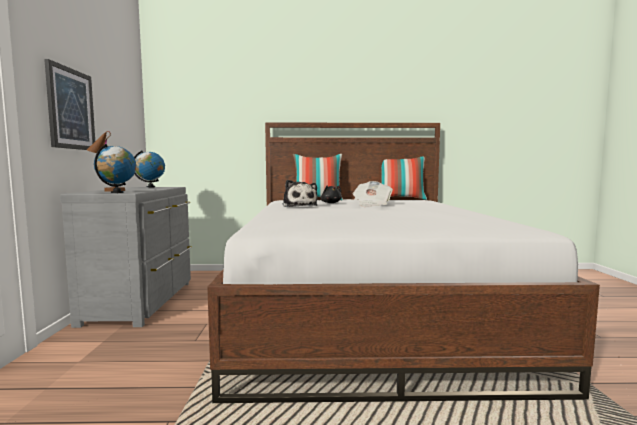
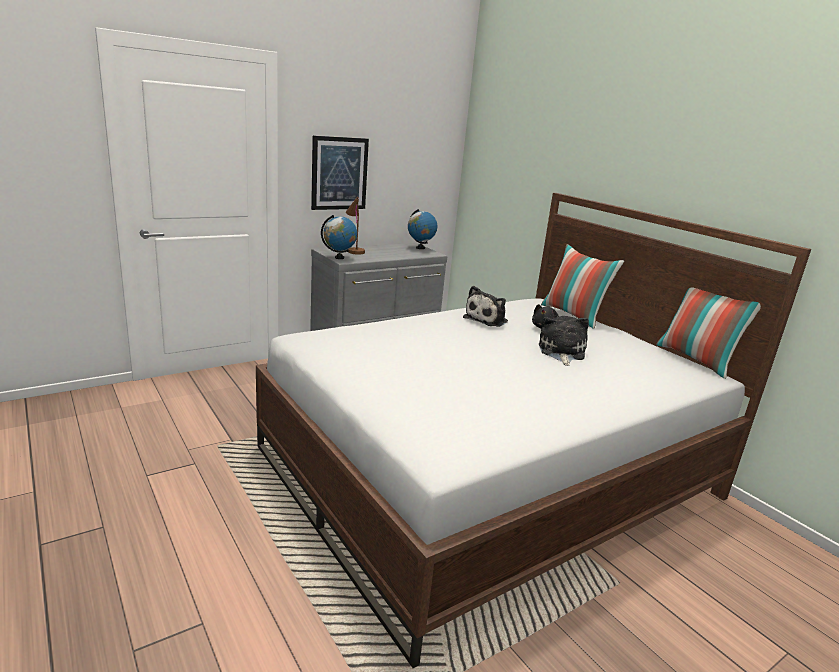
camera: 55 degrees right, 15 degrees up
(371, 205) = (561, 352): newspaper -> plush toy

